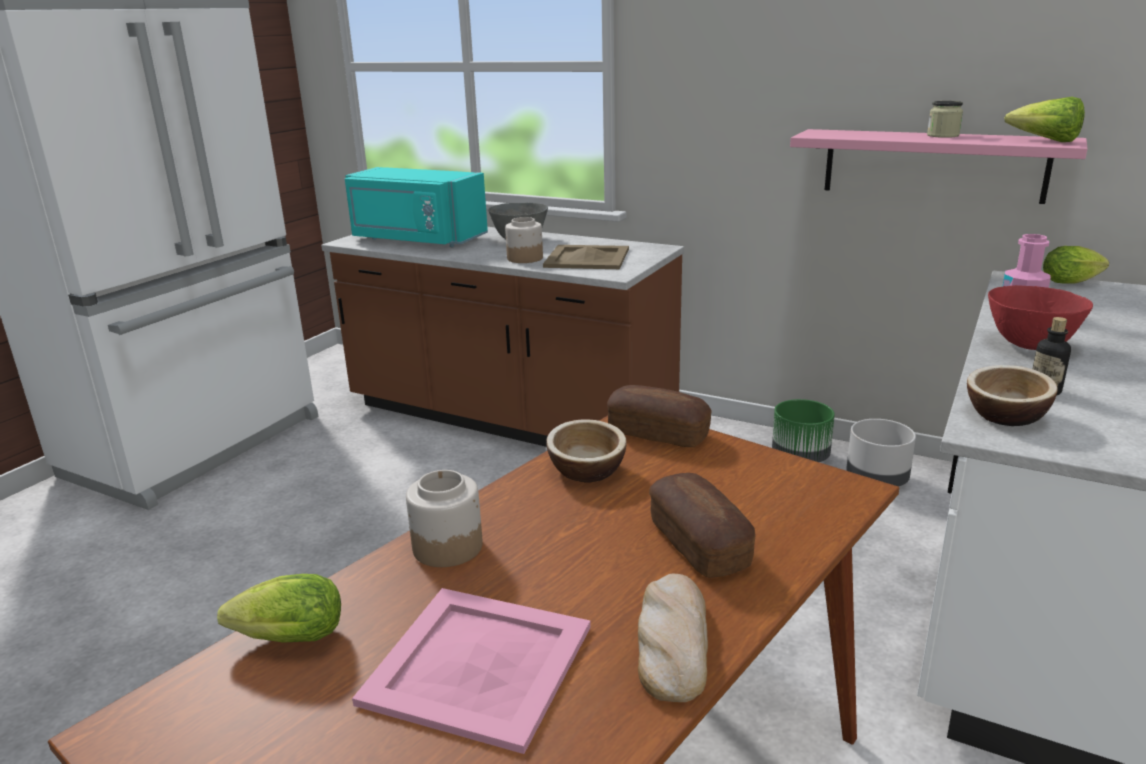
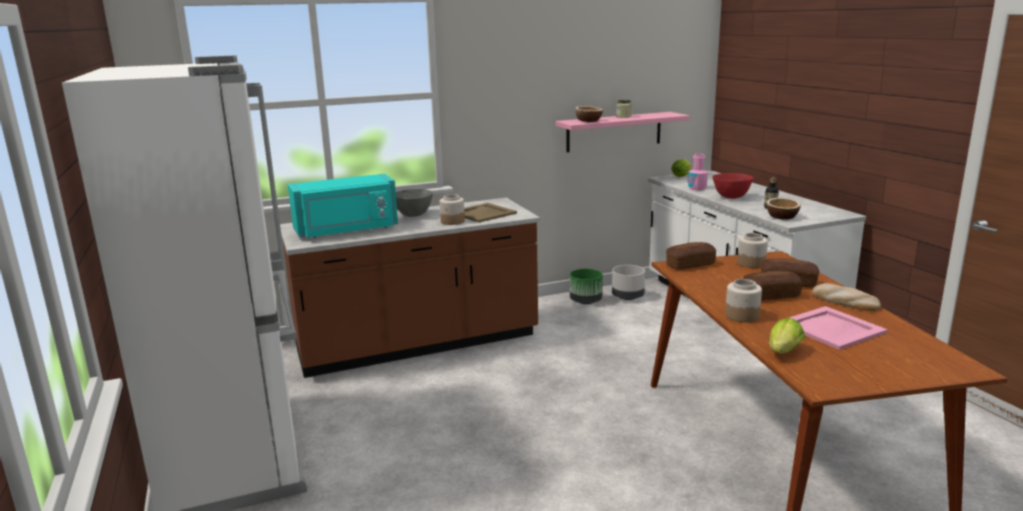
camera: 50 degrees left, 5 degrees down
(586, 470) = (707, 282): bowl -> bowl (588, 121)
(593, 546) = (770, 296): none -> bread
(758, 479) = (751, 263): none -> jar
(1046, 141) = (667, 114): lettuce -> none

